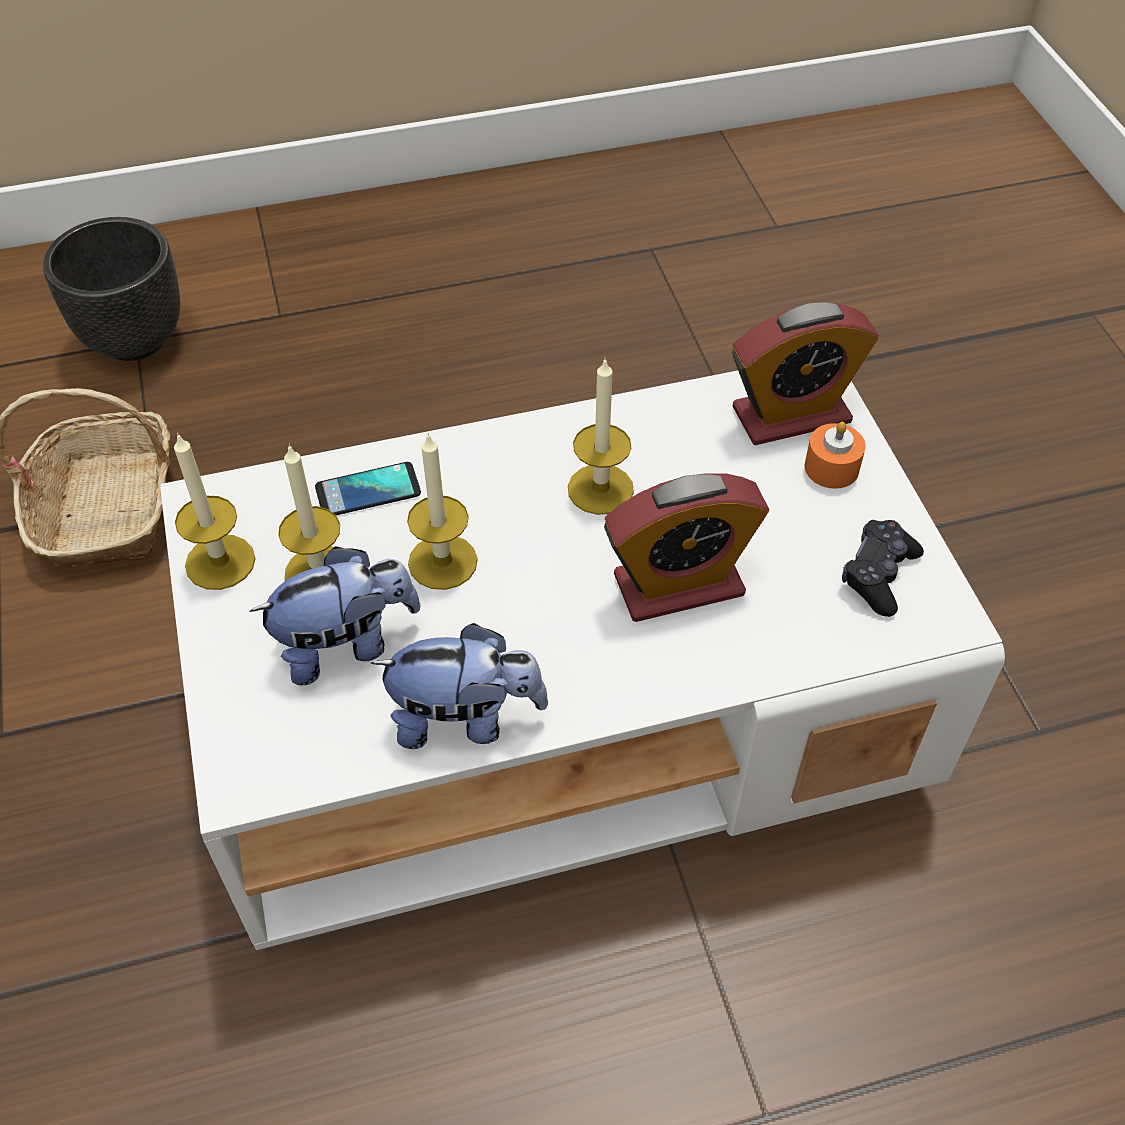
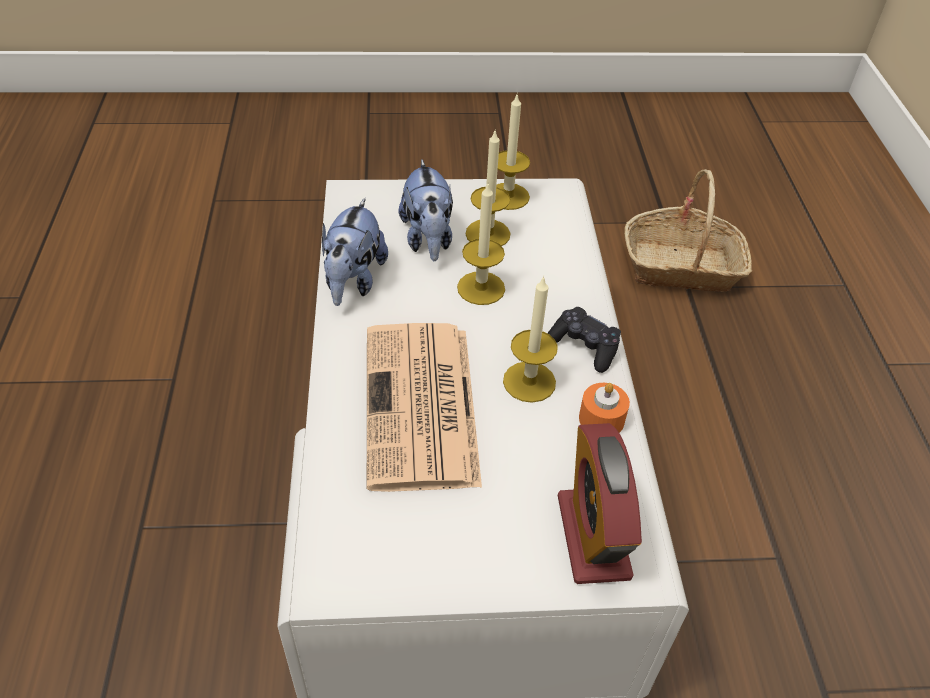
camera: 100 degrees right, 5 degrees down
(134, 340) = (846, 284): black planter -> none
(368, 491) = (553, 261): phone -> none
(678, 585) = (422, 407): alarm clock -> newspaper
(831, 468) = (520, 549): orange candle -> orange candle (601, 419)
(878, 575) = (389, 545): black game controller -> black game controller (584, 346)

